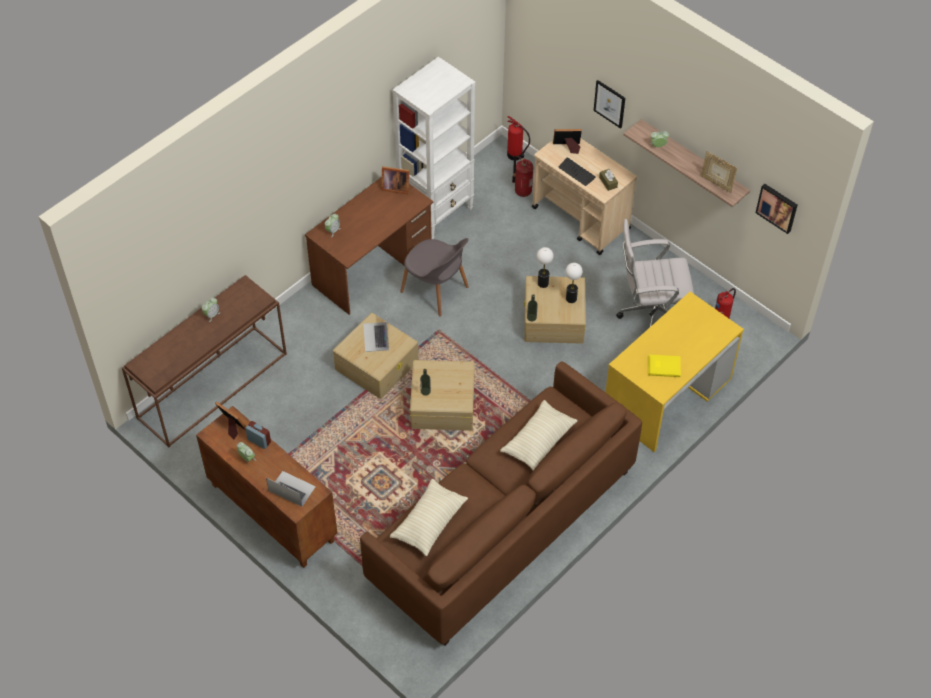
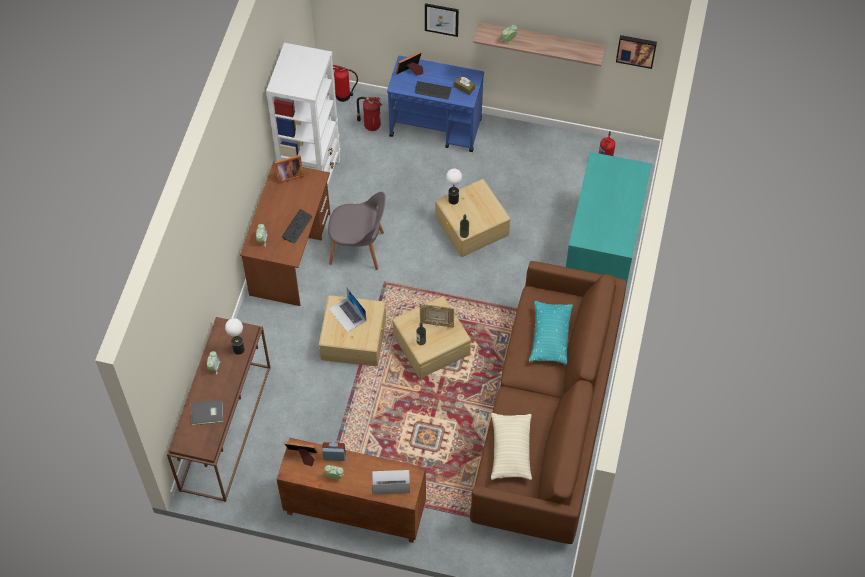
camera: 30 degrees left, 5 degrees up
(178, 350) = (207, 413): none -> grey book
(371, 234) = (297, 227): none -> keyboard
(538, 441) = (550, 337): beige pillow -> turquoise pillow
(571, 298) = (485, 202): table lamp -> table lamp (239, 349)
(581, 219) = (436, 127): beige cart -> blue cart
(649, 315) = (545, 185): white office chair -> none
(663, 366) = (611, 225): yellow book -> none
(667, 396) = (603, 246): yellow desk -> turquoise desk
(716, 183) = (576, 51): picture frame -> picture frame (436, 323)

